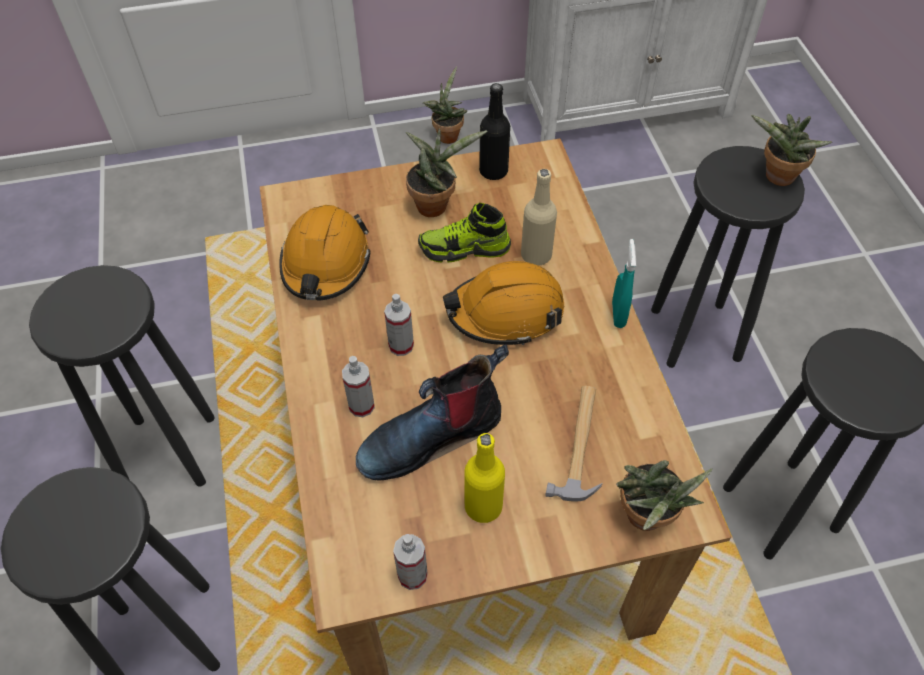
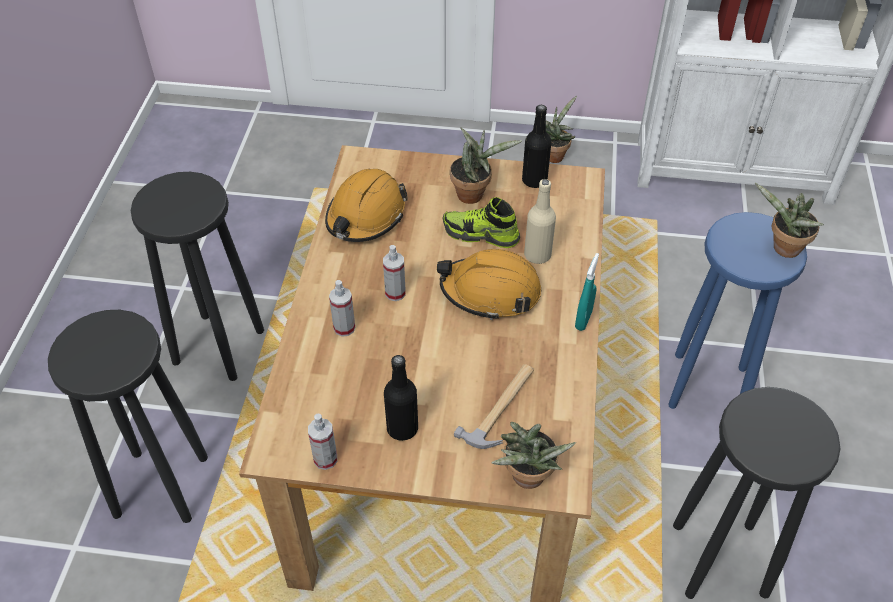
camera: 20 degrees right, 5 degrees down
(431, 435) = (387, 365): boot -> none
(483, 506) = (402, 428): yellow bottle -> black bottle
(695, 335) = (707, 387): black stool -> blue stool

